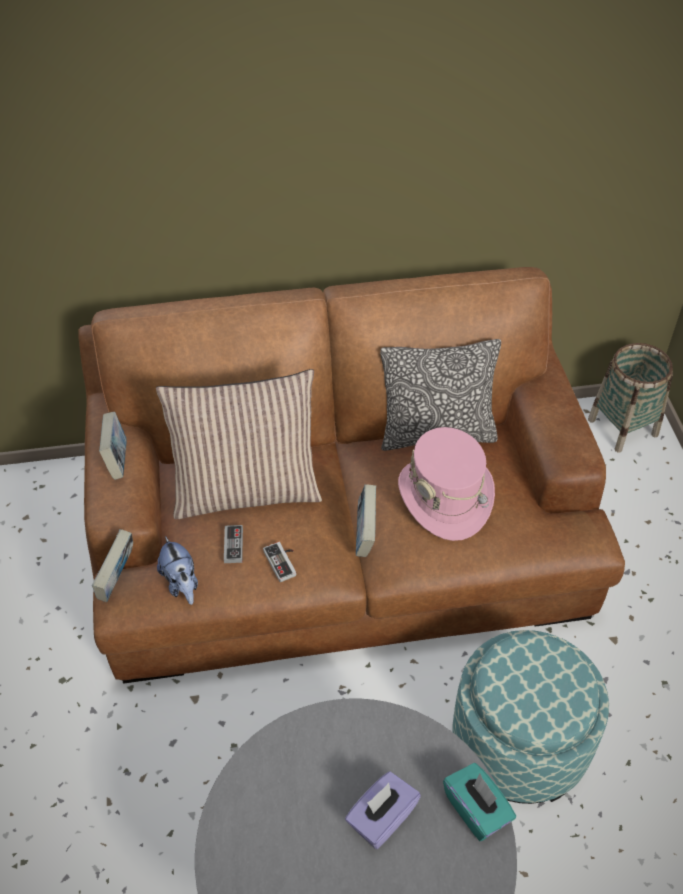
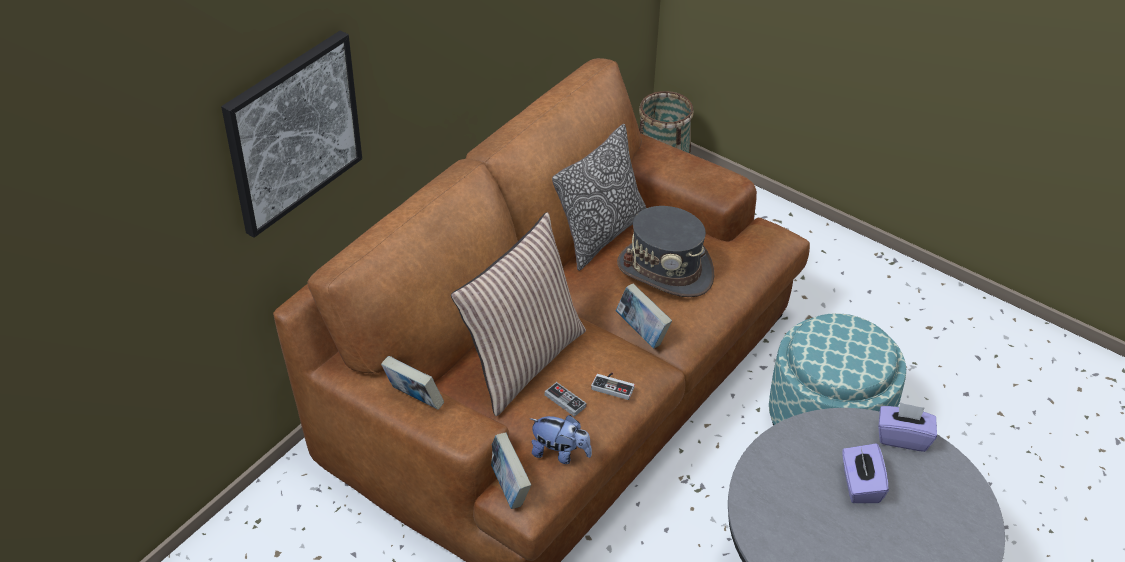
camera: 45 degrees left, 5 degrees down
(118, 174) = (292, 132): none -> picture
(445, 497) = (665, 271): pink hat -> grey hat
(476, 810) = (903, 437): turquoise tissue box -> purple tissue box

